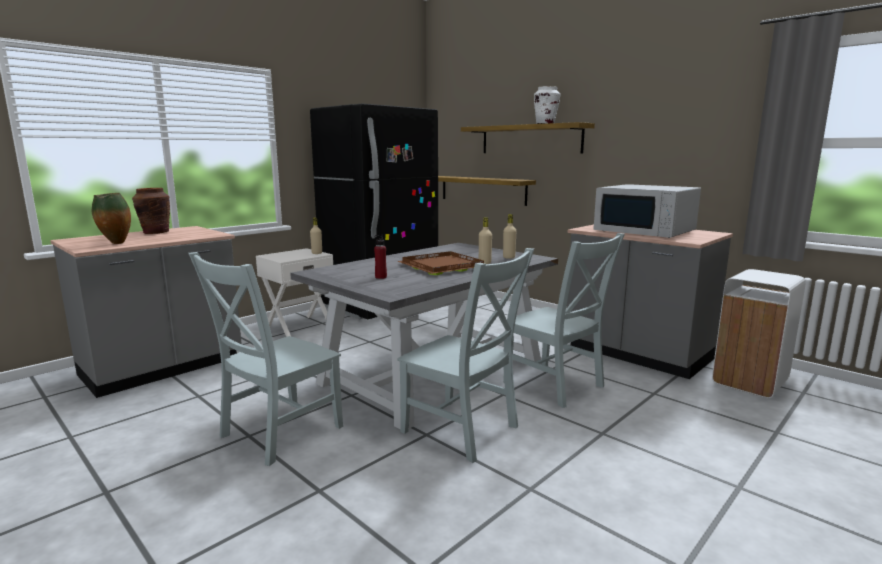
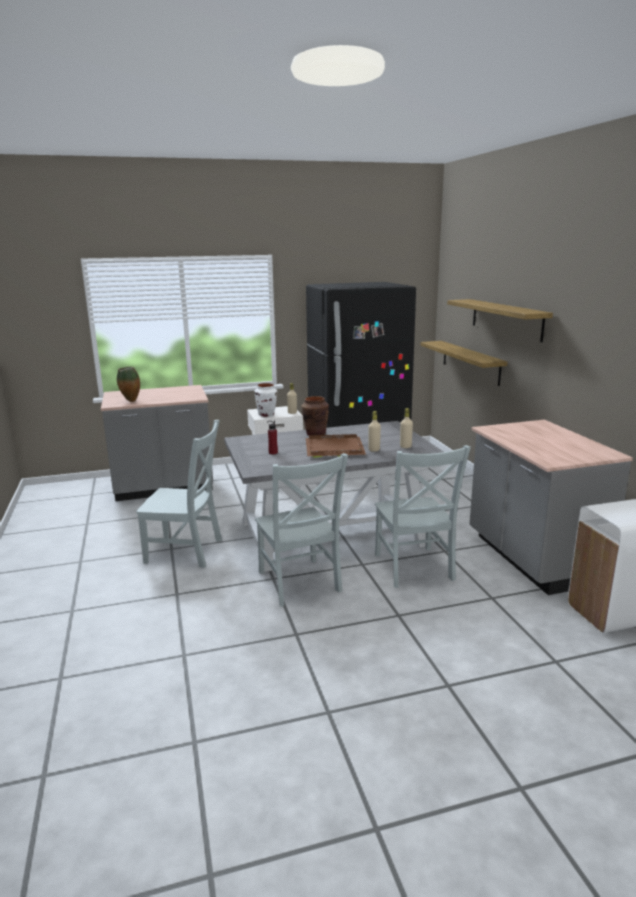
camera: 30 degrees right, 5 degrees up
(155, 232) = (166, 391): brown vase -> brown vase (315, 434)
(277, 433) = (187, 551): grey chair -> grey chair turned 150 degrees counterclockwise
(545, 124) = (510, 308): white vase -> white vase (266, 414)
(645, 231) = (540, 441): white microwave -> none

